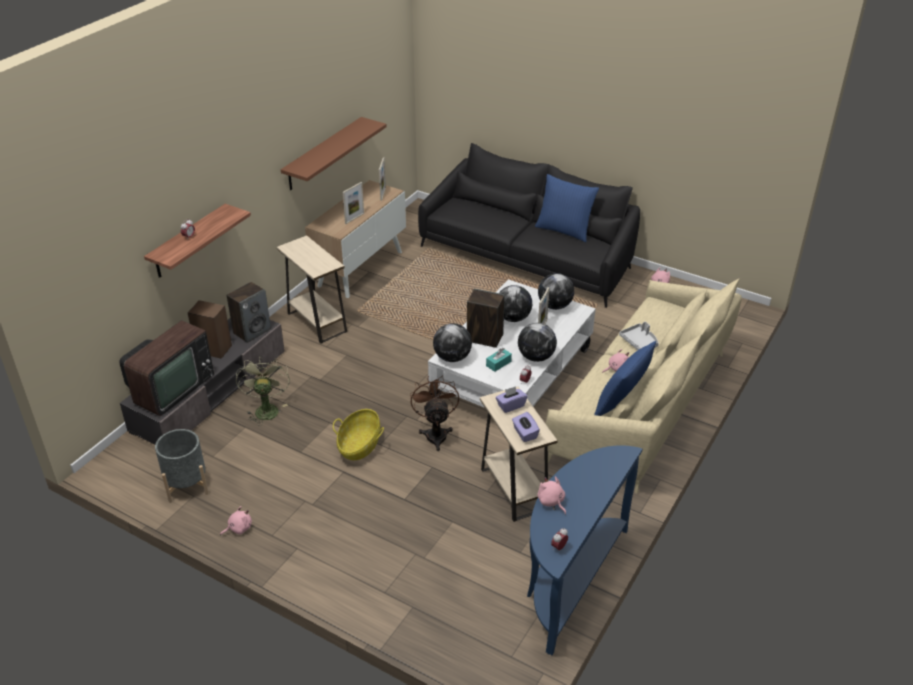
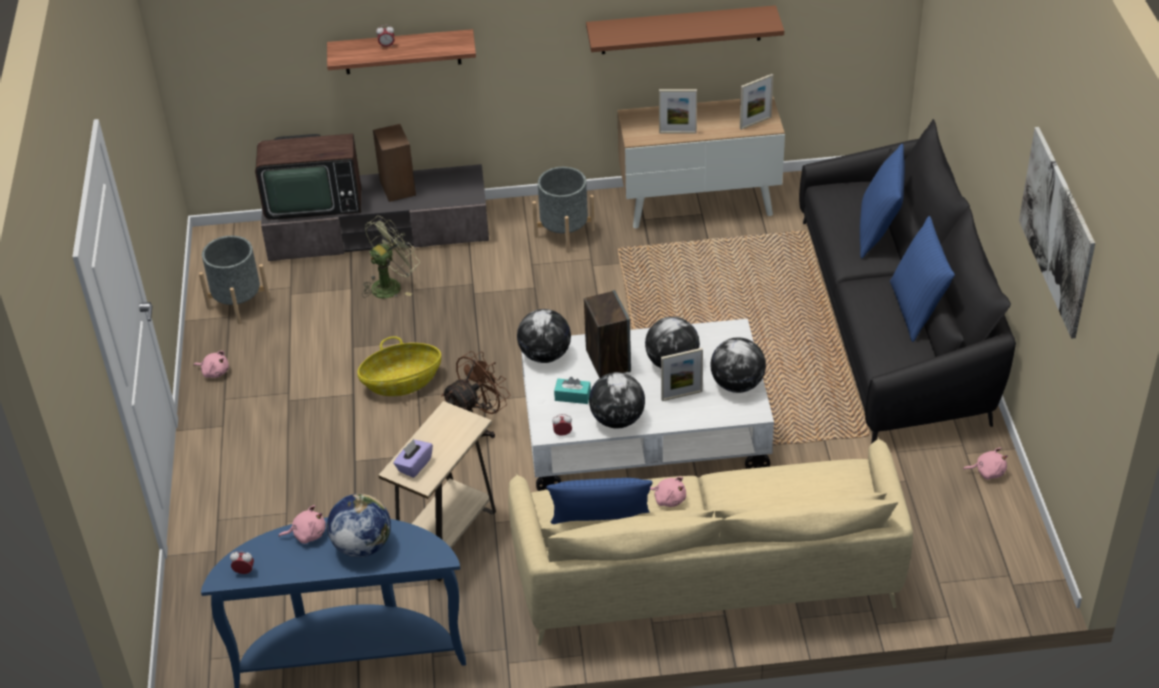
camera: 55 degrees right, 5 degrees up
(252, 331) = (452, 193): speaker -> none
(317, 322) = (564, 233): beige side table -> grey planter
(494, 213) = (878, 232): none -> blue pillow
(510, 405) = (451, 431): purple tissue box -> none
(551, 502) = (307, 534): pink plush toy -> pink plush toy turned 60 degrees clockwise
(586, 481) = (362, 545): none -> globe
(639, 342) = (744, 493): grey tray -> none
(676, 115) = (1057, 231): none -> picture

